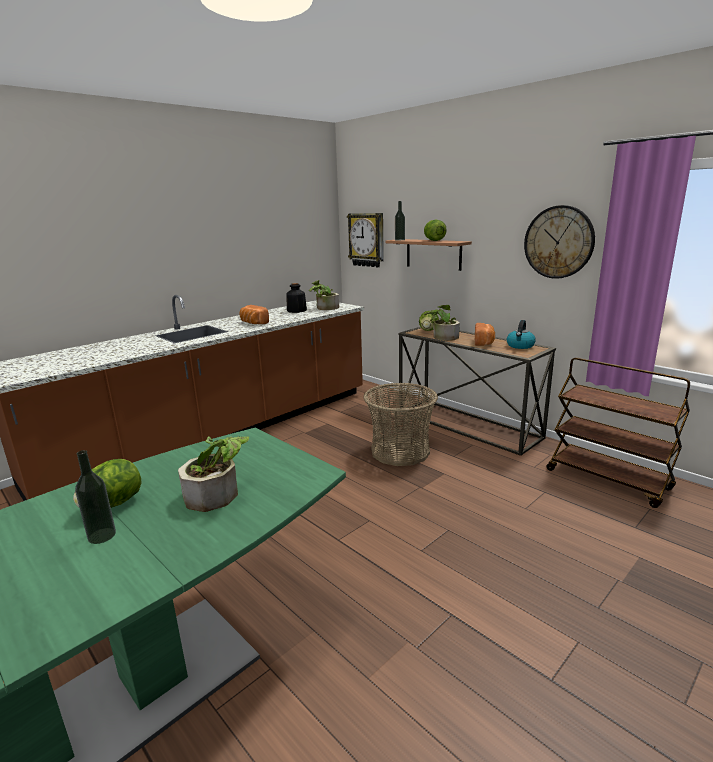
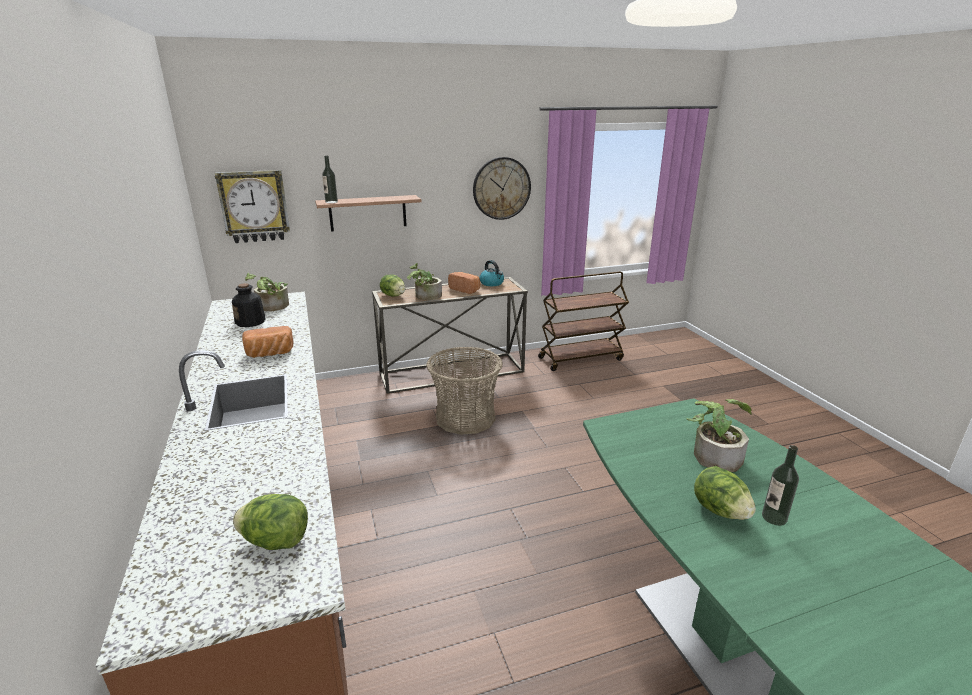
camera: 65 degrees left, 5 degrees up
(434, 240) = (379, 198): lettuce -> lettuce (276, 541)

